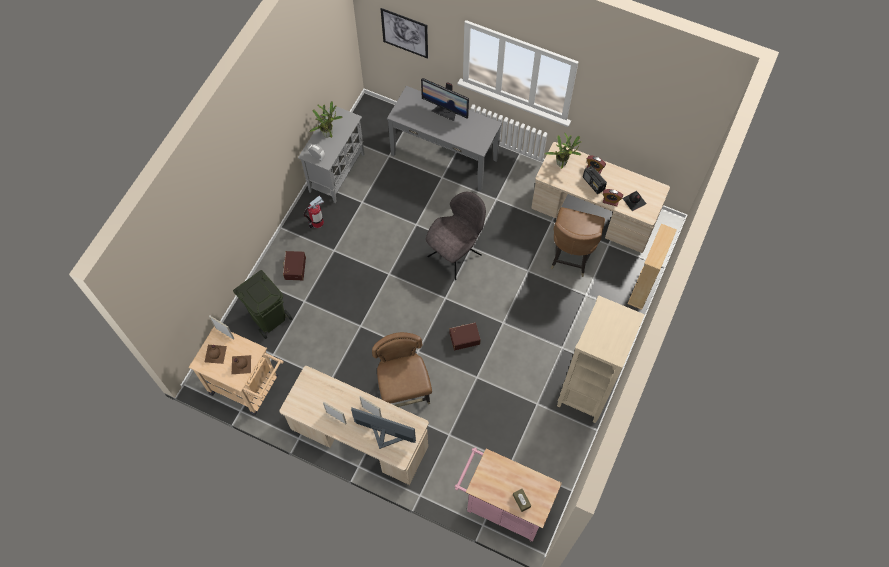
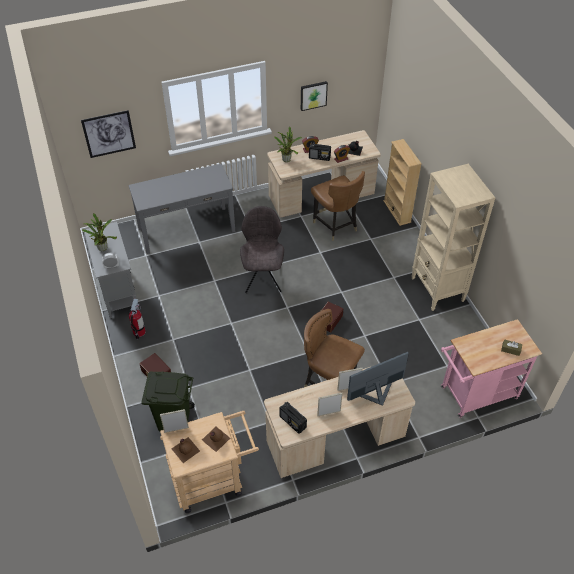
camera: 45 degrees left, 15 degrees down
(305, 401) = (293, 422): none -> radio
(445, 111) = (175, 181): monitor -> none
(626, 121) = (313, 95): none -> picture

